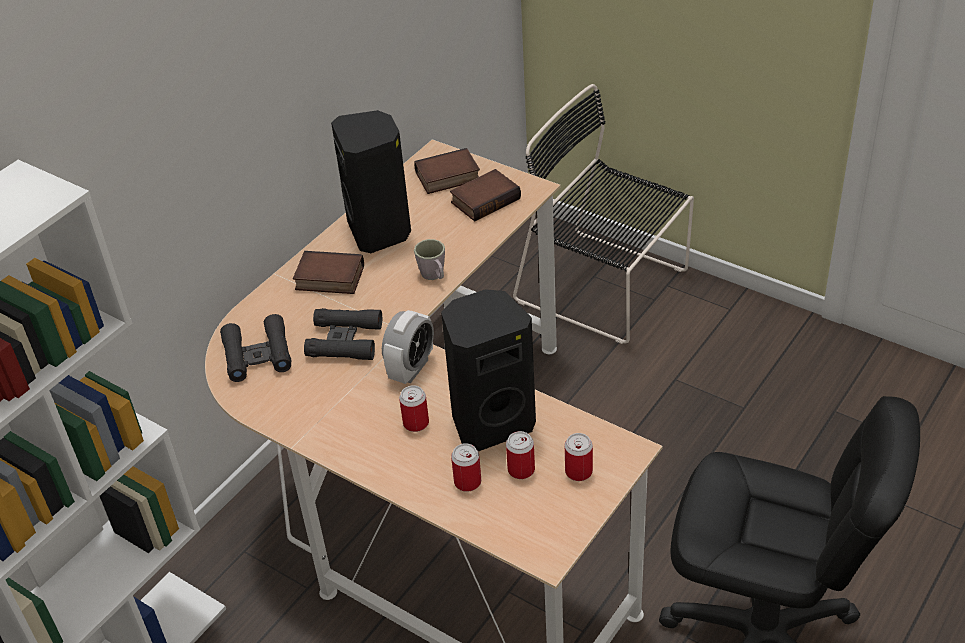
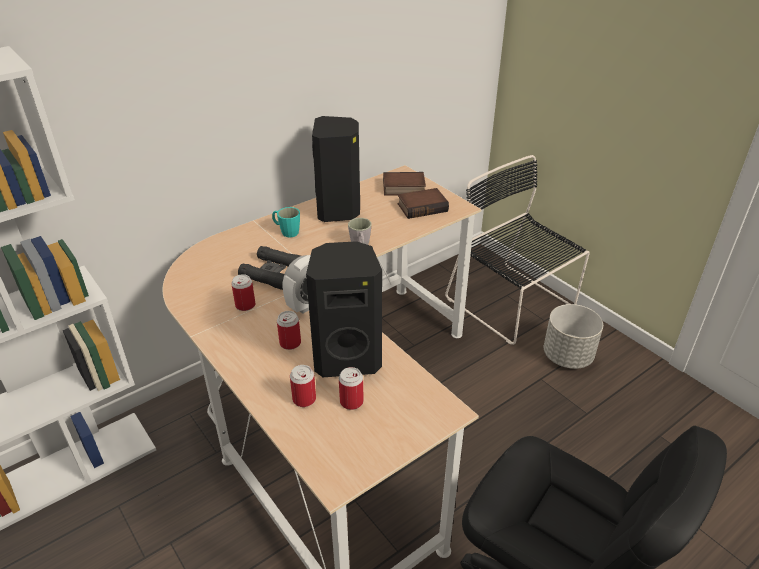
camera: 15 degrees right, 5 degrees down
(257, 355) = (209, 268): black binoculars -> none
(328, 279) = (286, 231): book -> turquoise mug
(578, 471) = (397, 417): can -> can (245, 305)
(699, 340) = (568, 356): none -> grey planter

